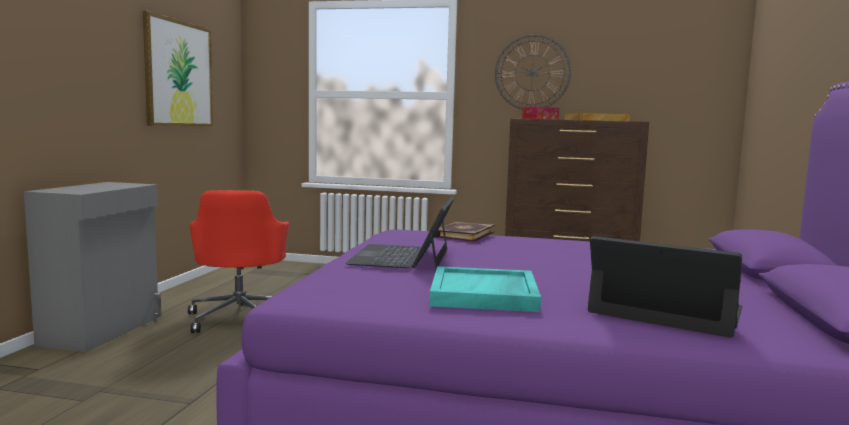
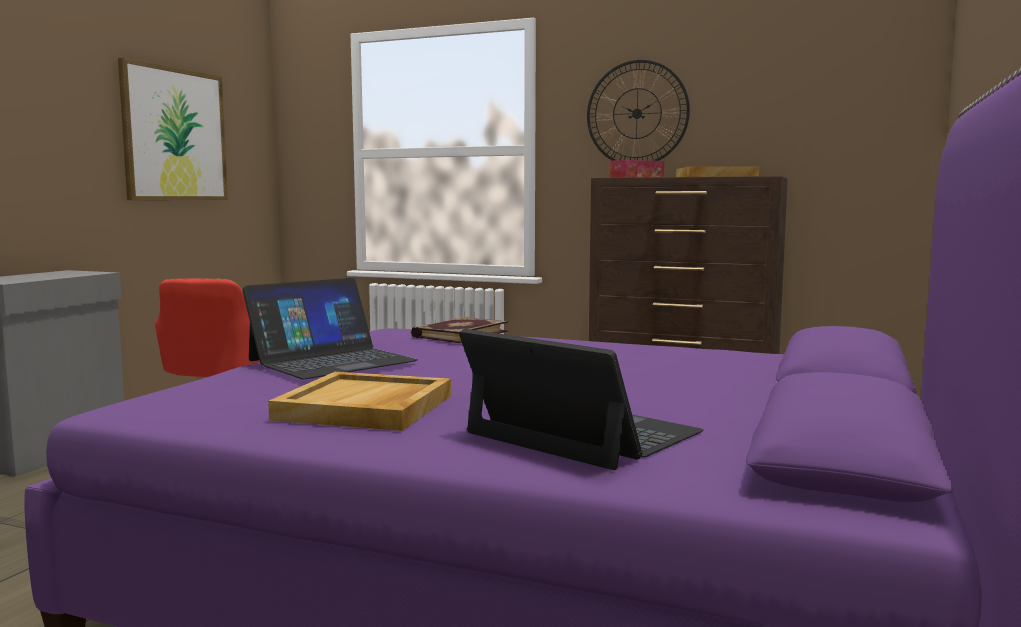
camera: 10 degrees right, 0 degrees up
(402, 256) = (331, 360): laptop -> laptop turned 150 degrees counterclockwise
(484, 294) = (366, 408): turquoise tray -> beige tray

